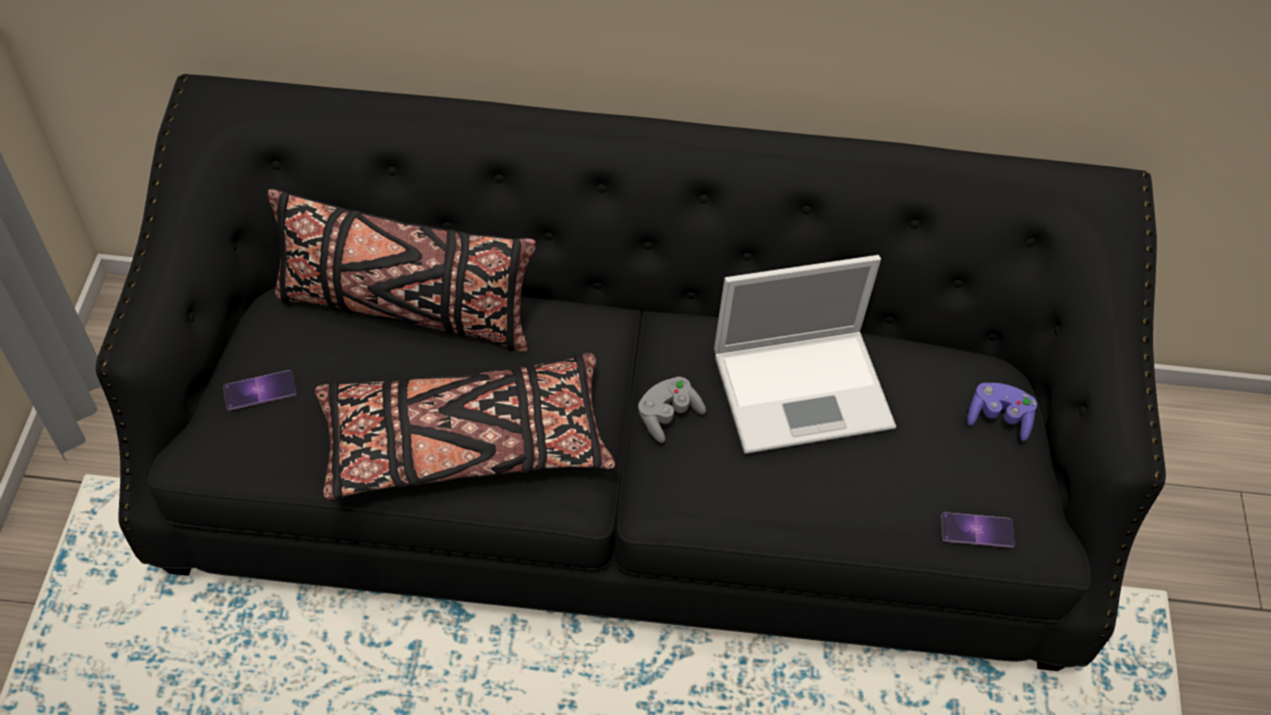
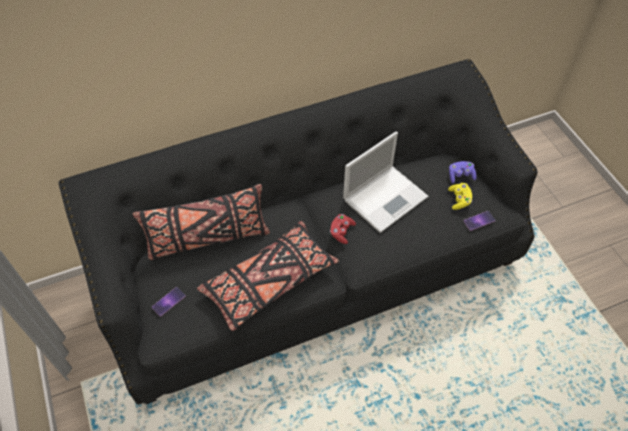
camera: 25 degrees left, 0 degrees up
(668, 416) = (341, 232): grey game controller -> red game controller
(961, 466) = (459, 200): none -> yellow game controller

